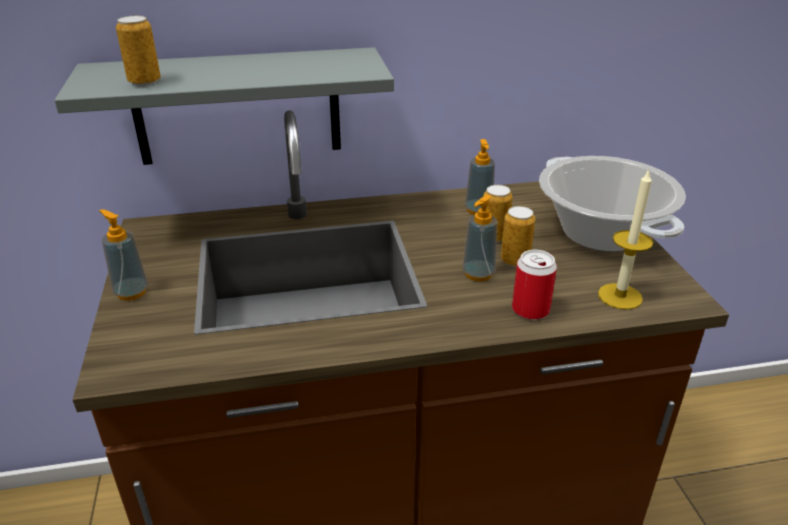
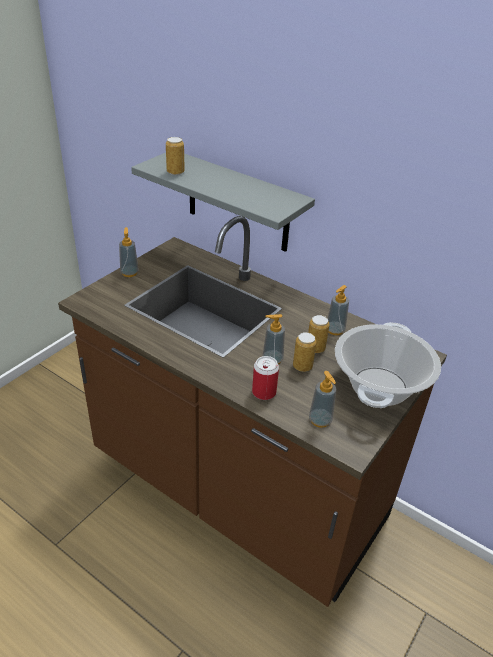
camera: 45 degrees right, 5 degrees up
(620, 296) = (320, 420): candle -> soap dispenser

